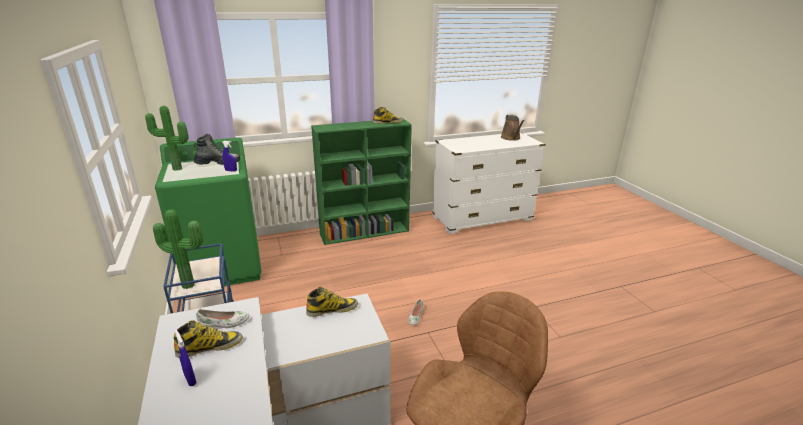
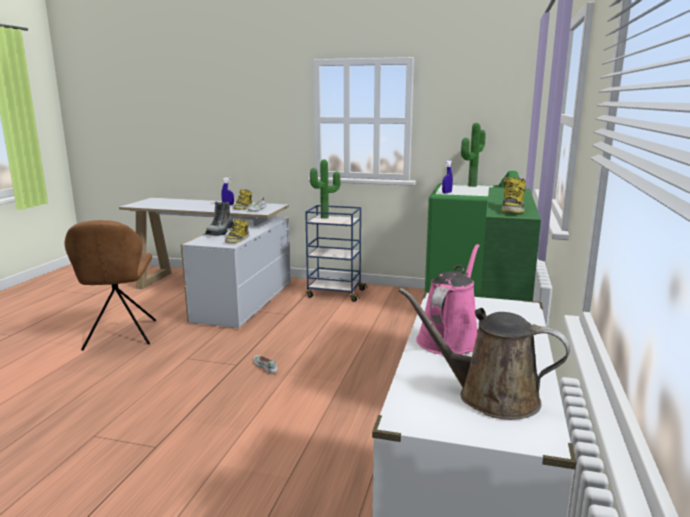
camera: 125 degrees right, 10 degrees down
(218, 163) = (476, 192): boot -> boot (220, 232)
(489, 145) = (450, 339): none -> pink watering can

